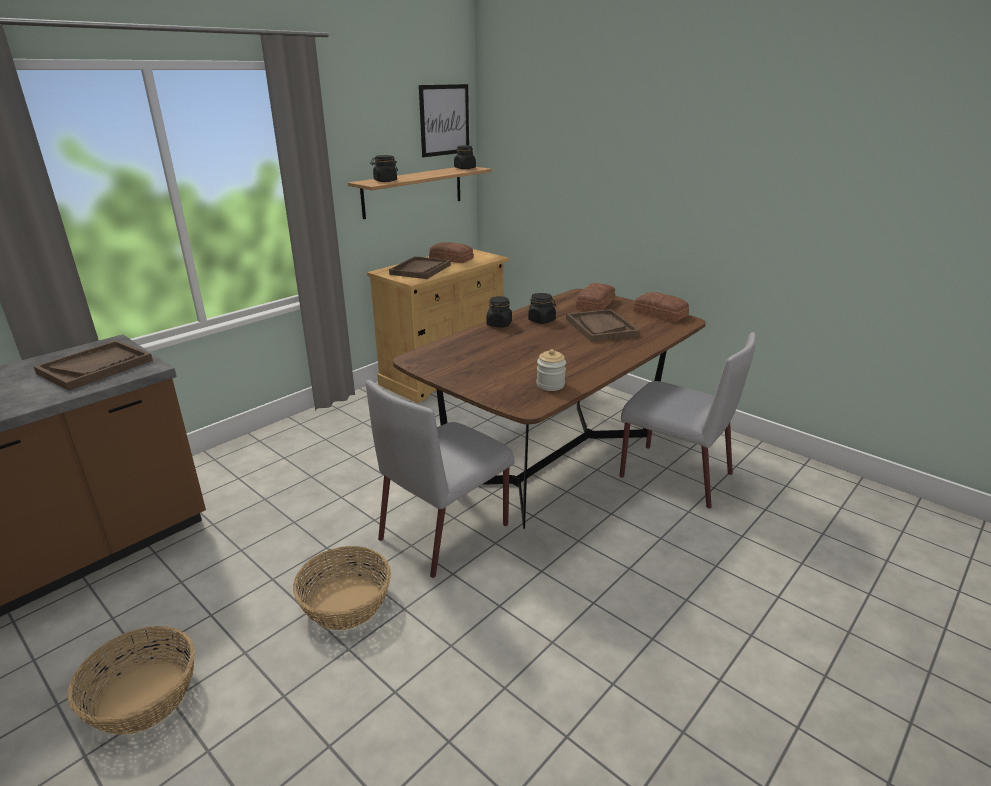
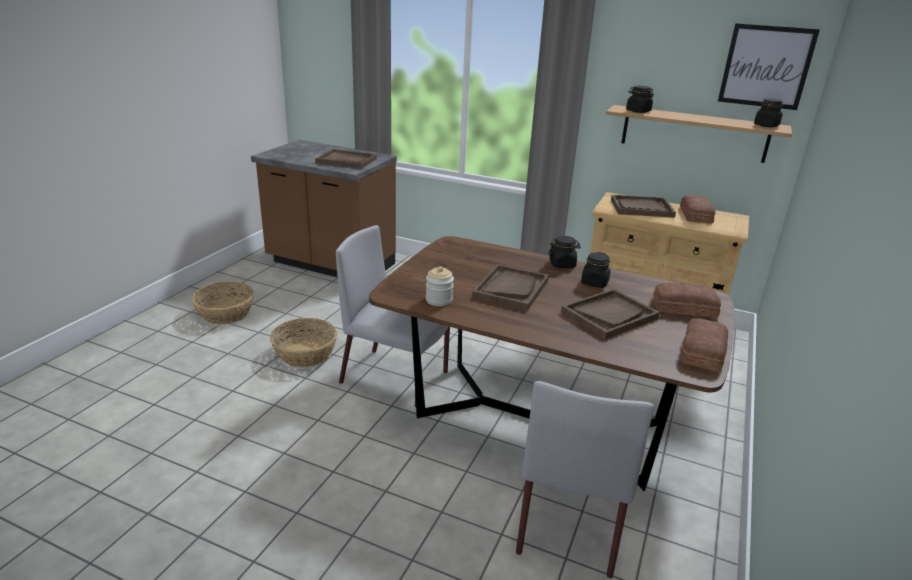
camera: 70 degrees right, 0 degrees up
(539, 351) = (511, 289): none -> brown tray

